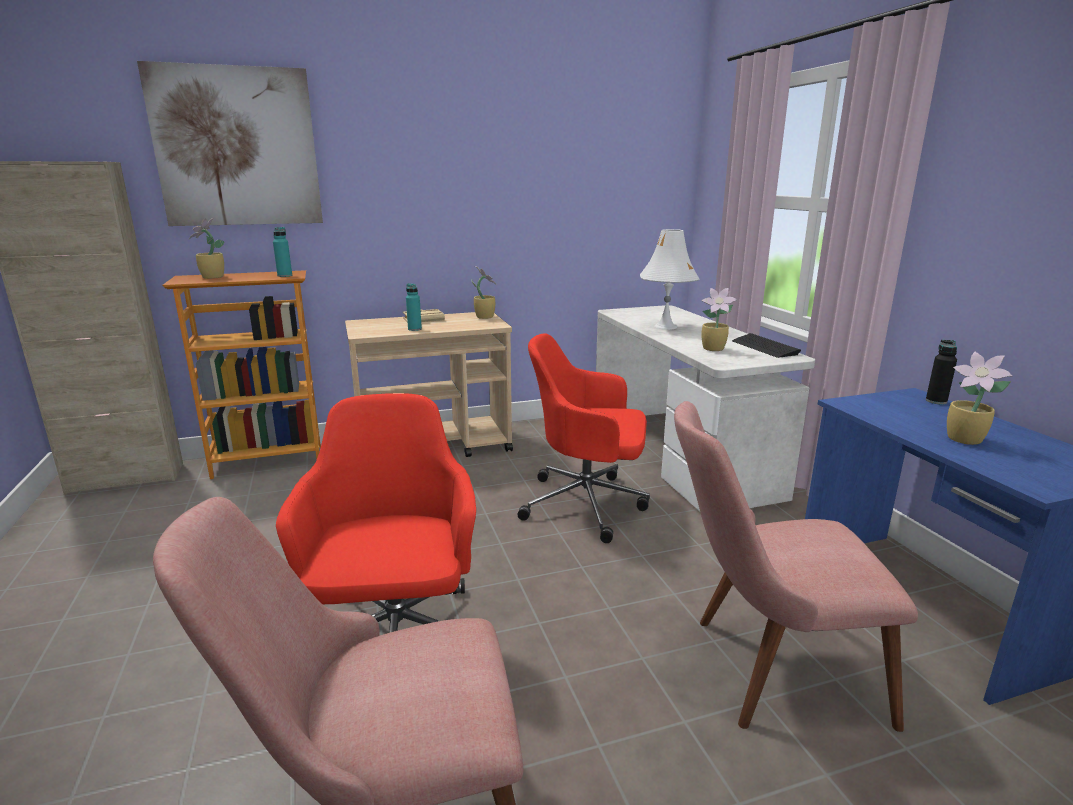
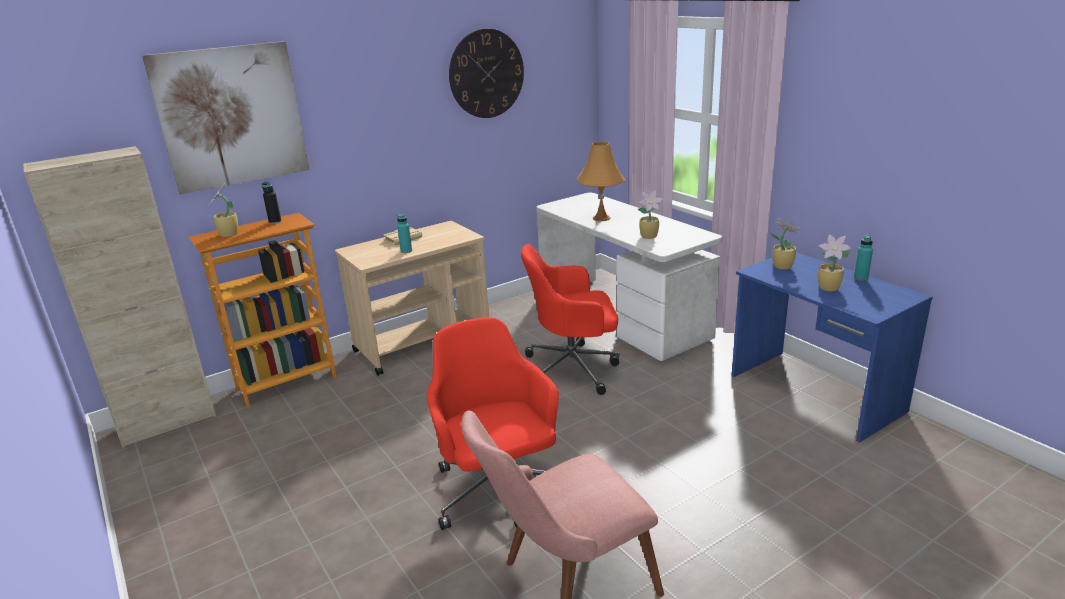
camera: 15 degrees left, 5 degrees up
(285, 276) = (292, 223): turquoise bottle -> turquoise bottle (861, 278)
(484, 317) = (452, 228): potted plant -> potted plant (782, 266)
(552, 144) = (486, 74): none -> wall clock
(665, 327) = (601, 218): white table lamp -> orange table lamp
(764, 347) = (683, 229): keyboard -> none
(764, 669) = (734, 452): pink chair -> none
(936, 401) = (806, 260): black bottle -> black bottle (275, 222)

